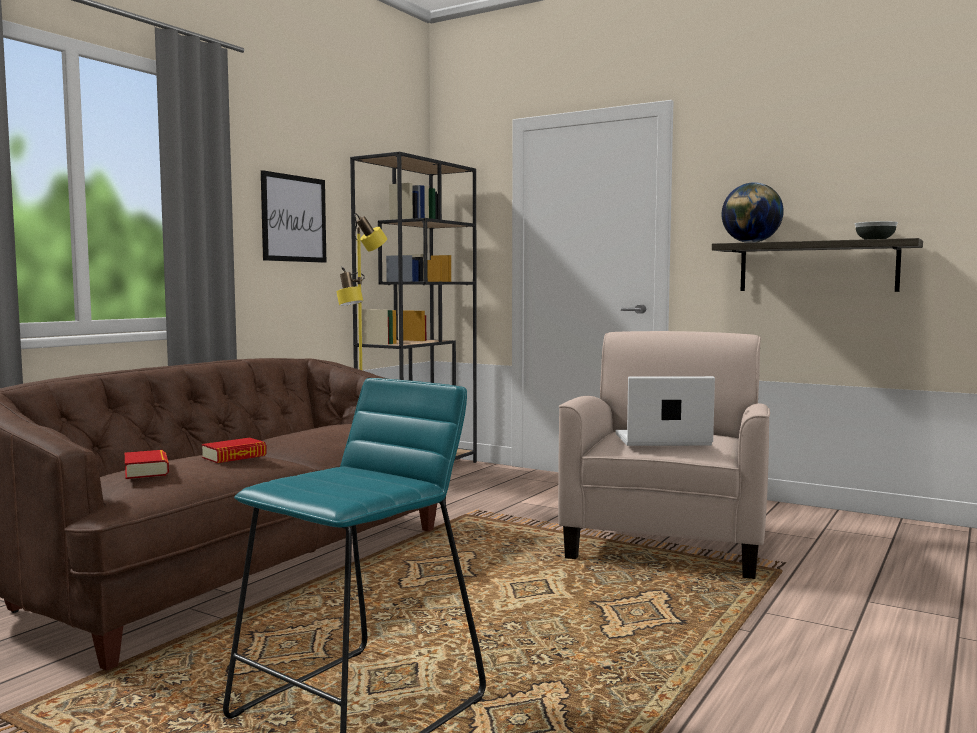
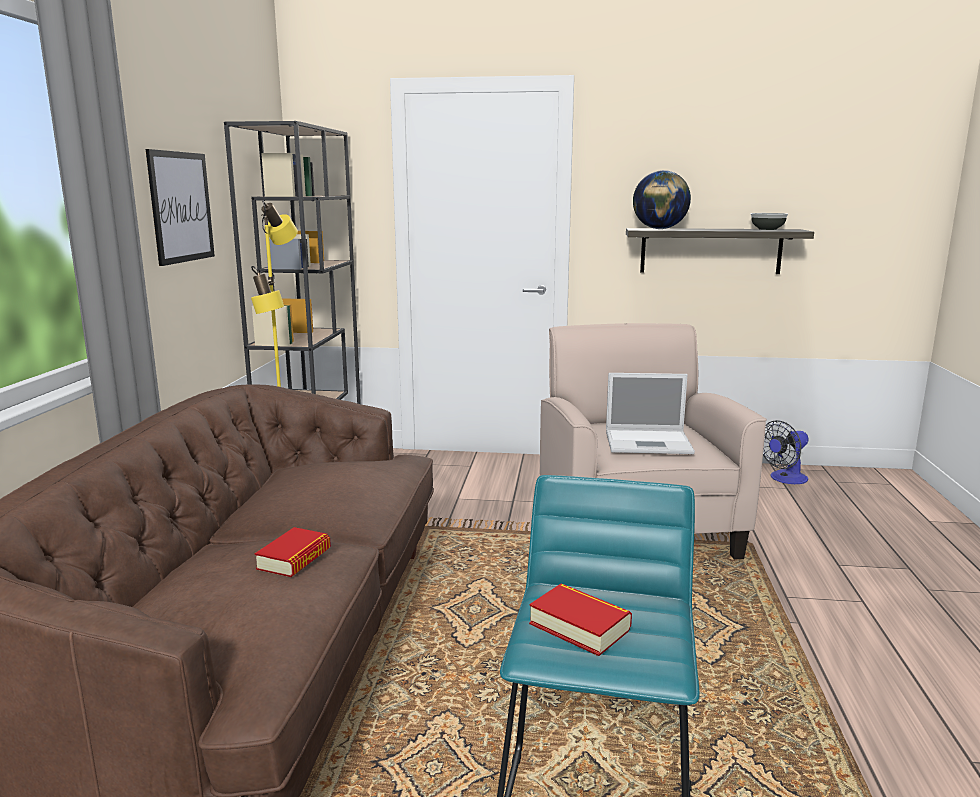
camera: 25 degrees left, 10 degrees up
(146, 471) = (226, 616): book -> book (579, 626)
(660, 440) = (650, 442): laptop -> laptop turned 150 degrees counterclockwise
(901, 531) = (784, 479): none -> fan

